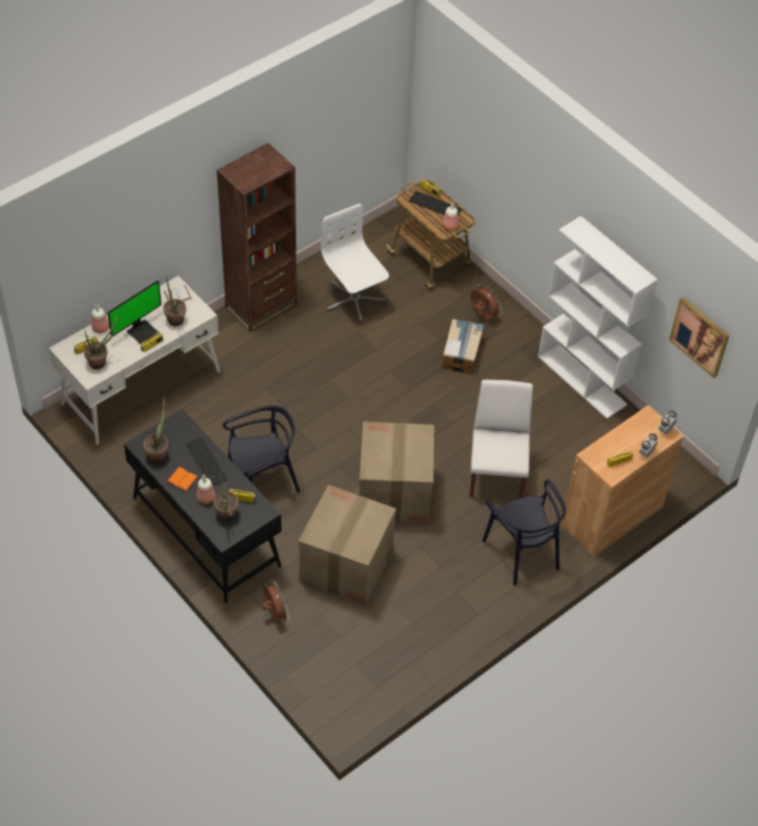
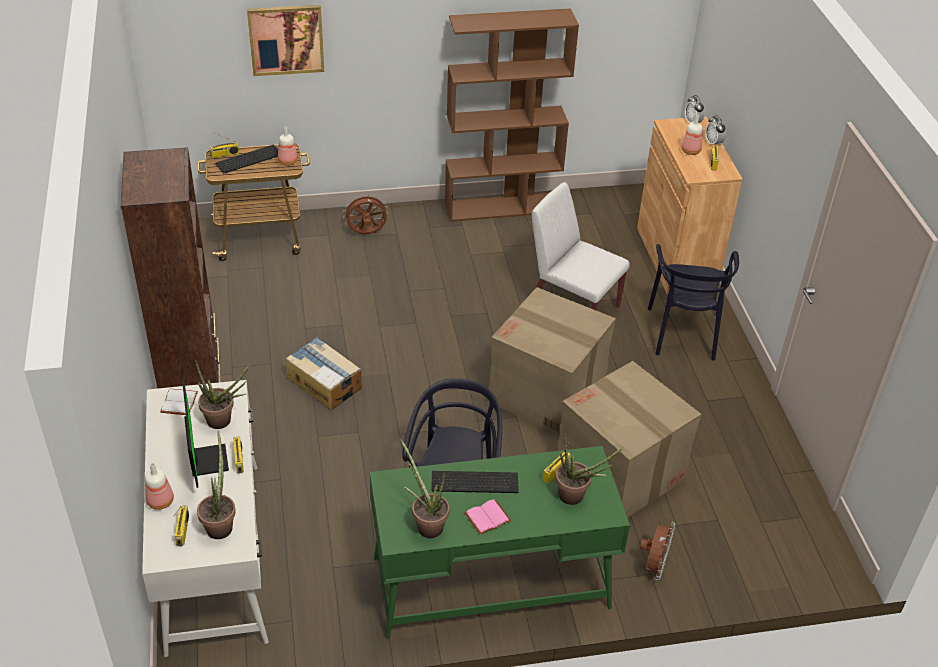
camera: 60 degrees left, 10 degrees down
(181, 480) = (487, 519): orange book -> pink book
(206, 497) = (532, 505): bottle -> bottle (690, 150)
(206, 531) = (490, 582): black desk -> green desk
(275, 614) = (653, 566): brown fan -> brown fan turned 105 degrees clockwise
(354, 300) = (258, 312): white office chair -> none
(462, 352) = (400, 267): cardboard box -> cardboard box (324, 382)
(522, 552) = (684, 333): black chair -> black chair turned 90 degrees clockwise
(582, 380) = (502, 207): white bookcase -> brown bookcase
(700, 336) = (629, 37): picture -> picture (286, 39)

